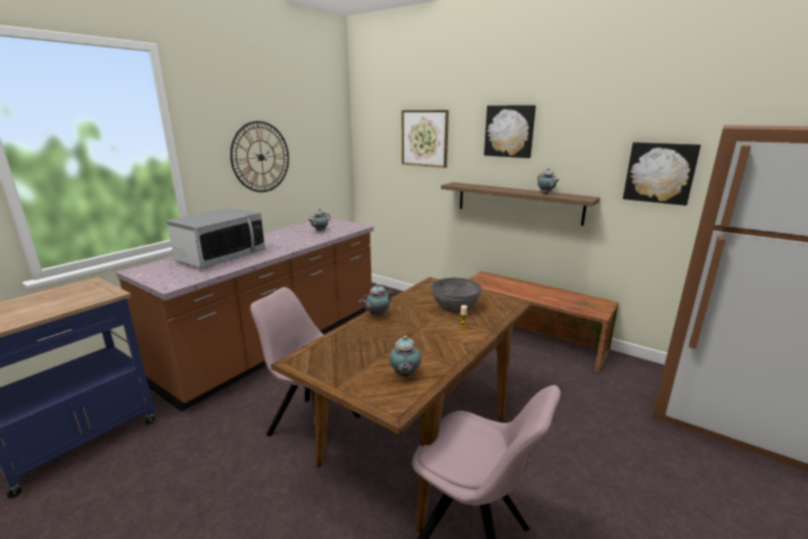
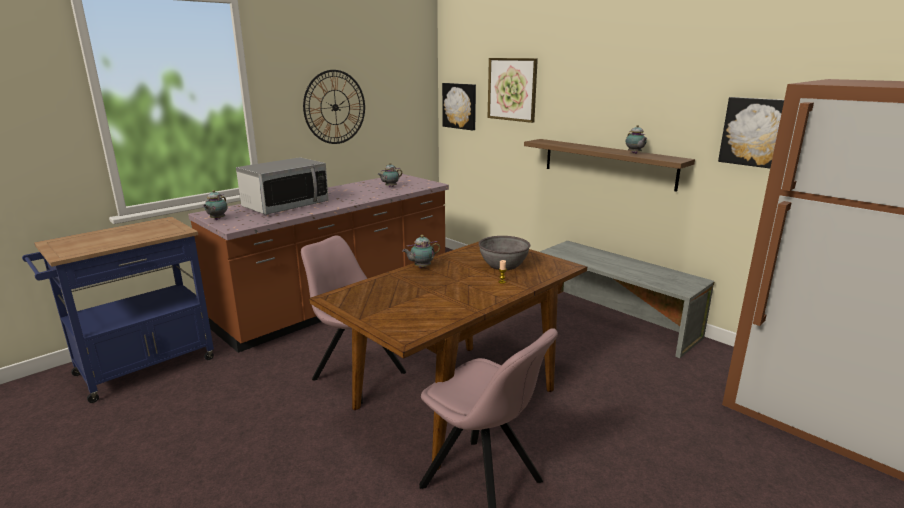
camera: 10 degrees right, 0 degrees up
(404, 376) = (425, 316): teapot -> teapot (217, 219)
(509, 131) = (600, 83): picture -> picture (460, 106)
(531, 339) = (615, 319): brown bench -> grey bench

